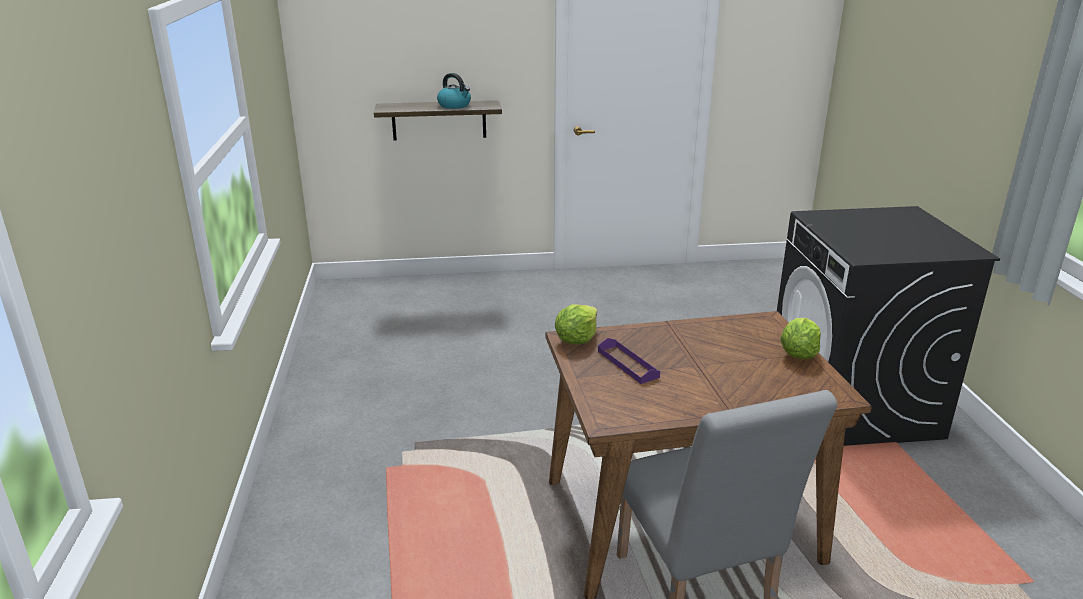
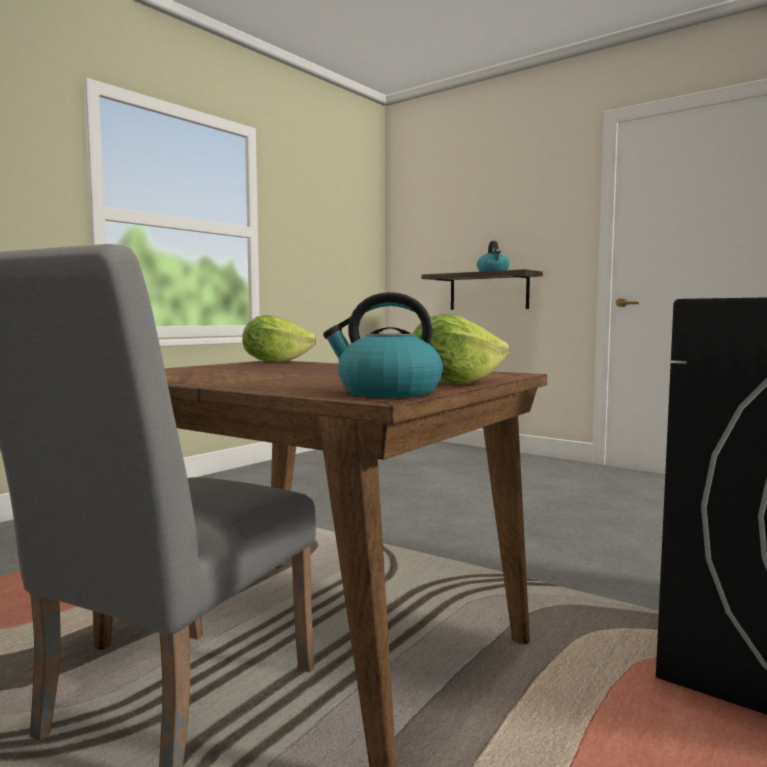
camera: 45 degrees right, 20 degrees down
(628, 364) = (257, 368): purple tray -> none
(822, 386) = (387, 392): none -> kettle

